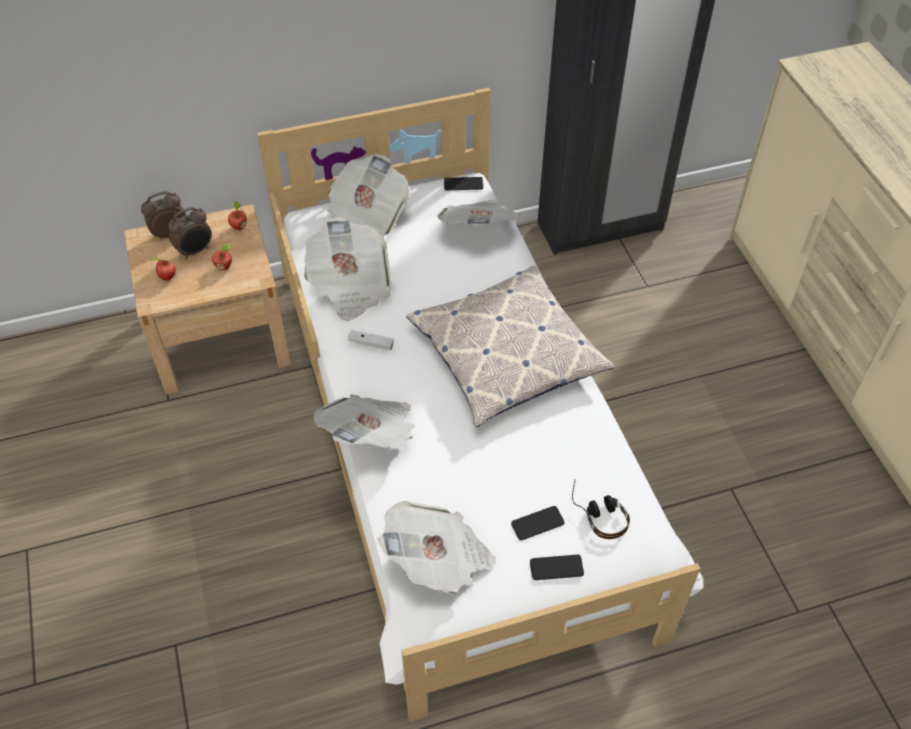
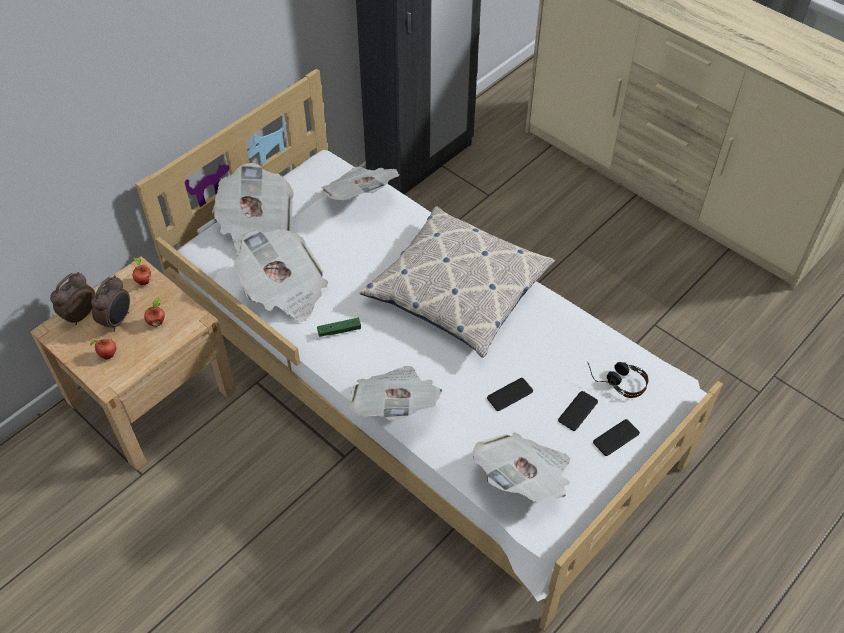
camera: 30 degrees left, 0 degrees up
(371, 343) = (339, 331): white game controller -> green game controller
(463, 184) = (319, 164): phone -> phone (510, 394)

